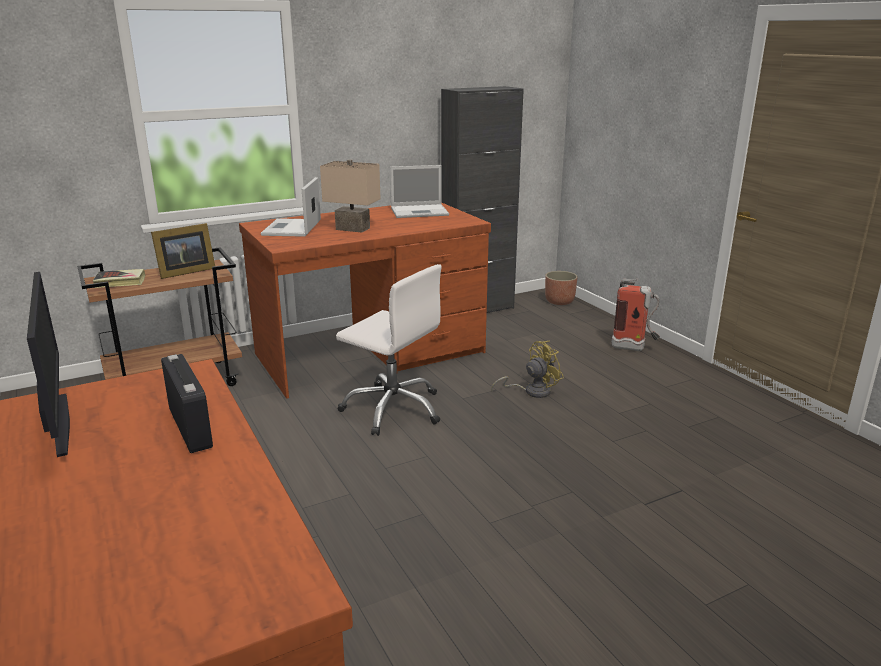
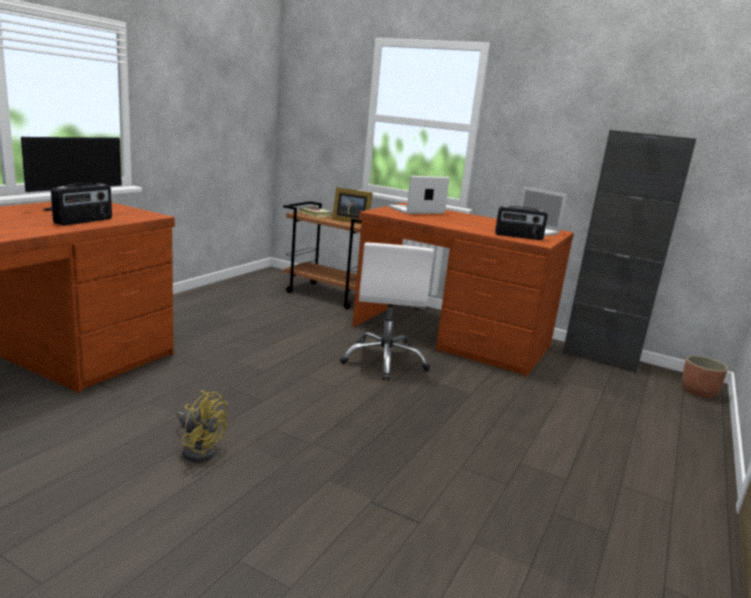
camera: 55 degrees right, 5 degrees down
(351, 229) = (444, 220): beige table lamp -> none
(443, 221) = (518, 236): none -> radio
(531, 391) = (492, 410): yellow fan -> yellow fan (199, 449)
(634, 348) = (675, 452): fire extinguisher -> none

